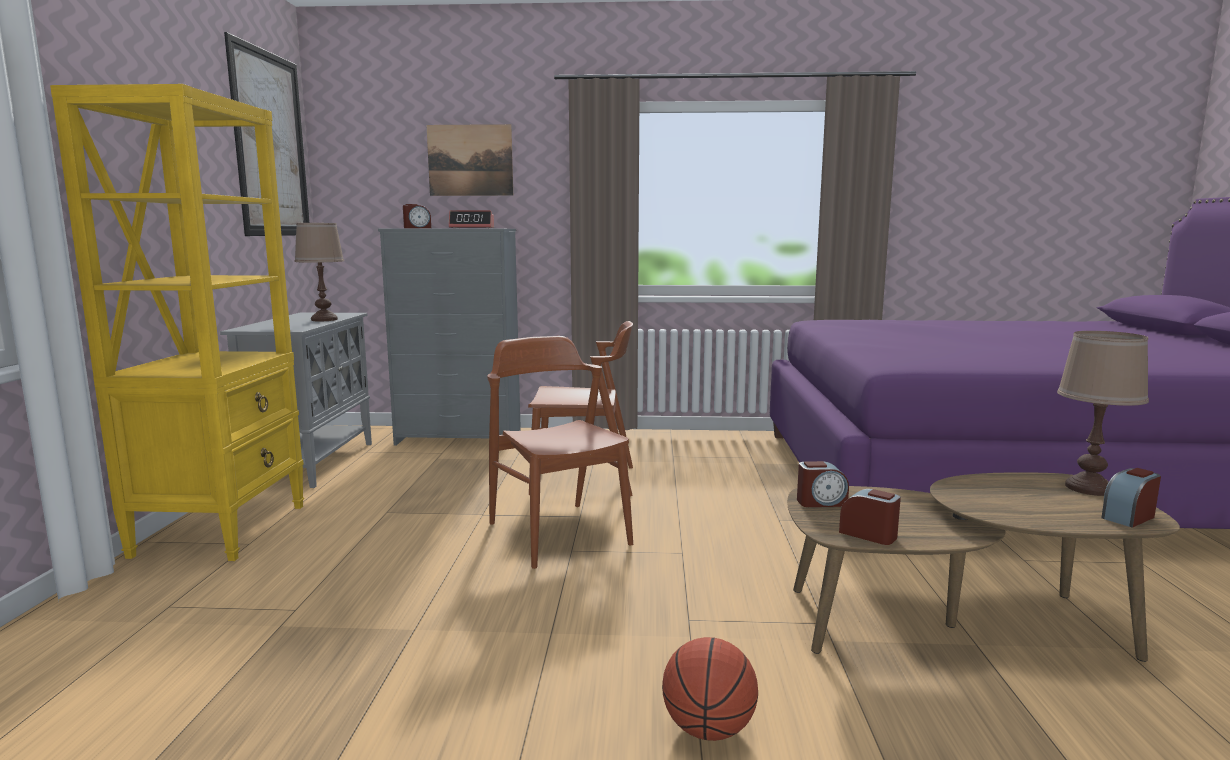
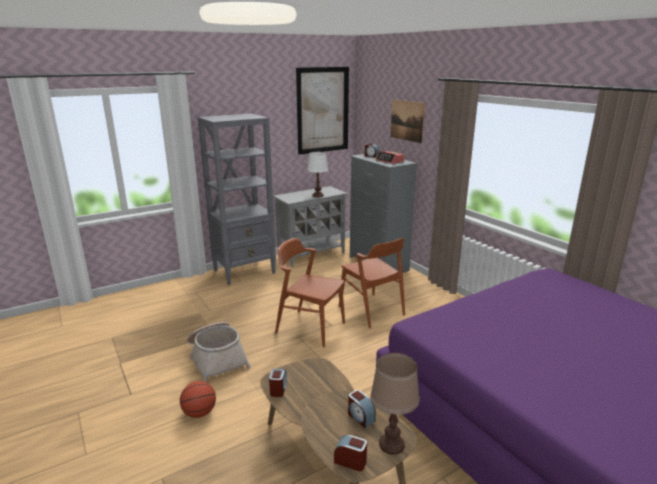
camera: 55 degrees right, 10 degrees up
(223, 529) = (245, 272): yellow bookcase -> grey bookcase
(324, 319) = (318, 195): brown table lamp -> white table lamp
(521, 652) = (217, 359): none -> basket
(558, 533) = (310, 328): brown chair -> brown chair turned 90 degrees counterclockwise
(821, 502) = (307, 368): alarm clock -> alarm clock (360, 417)

